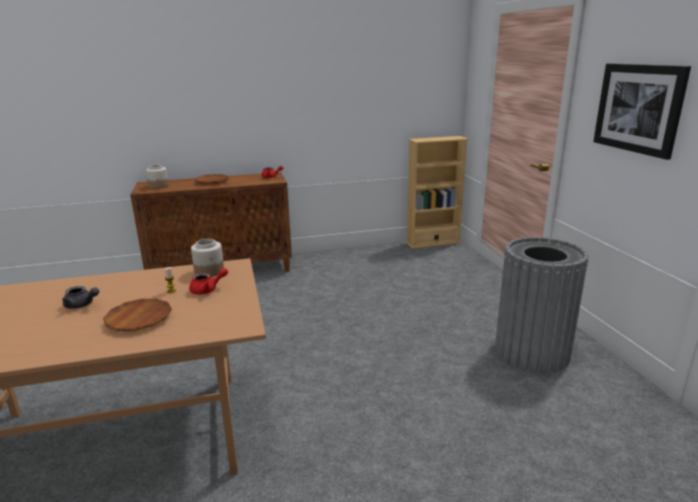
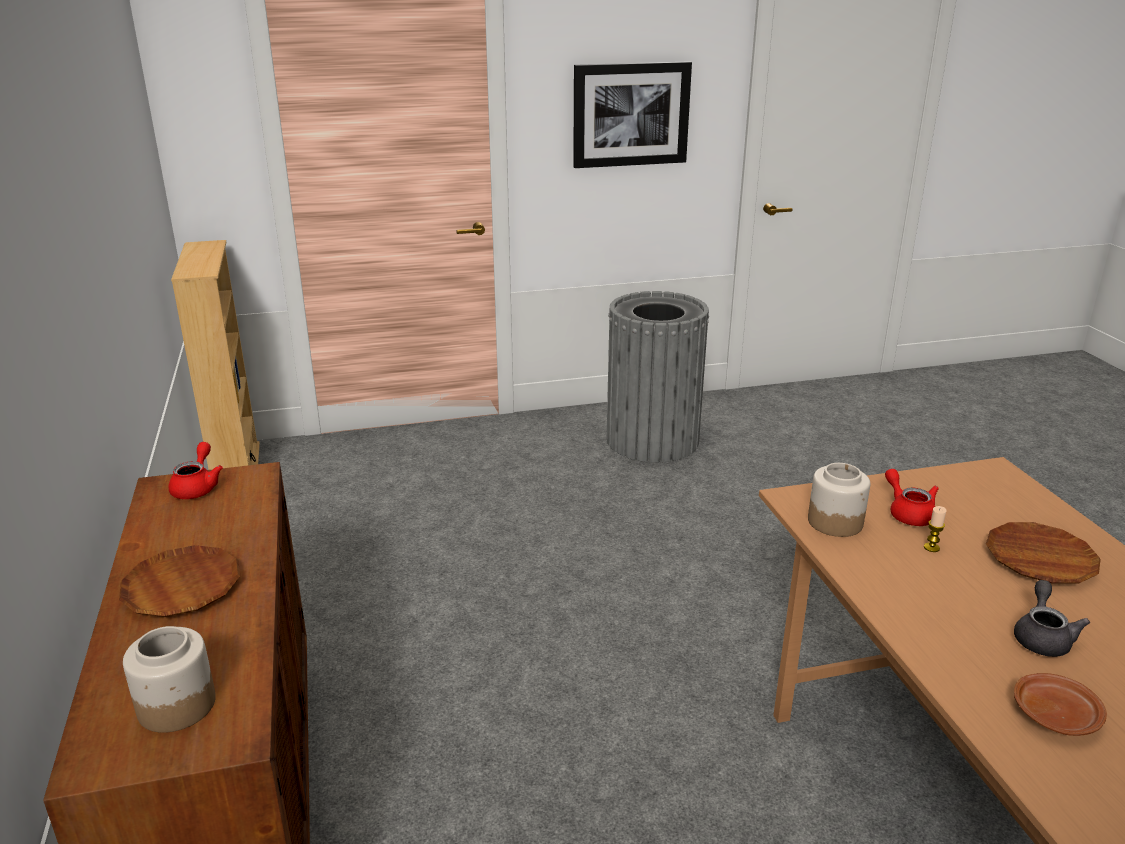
camera: 90 degrees left, 5 degrees up
(37, 297) = (1055, 715): none -> brown plate

